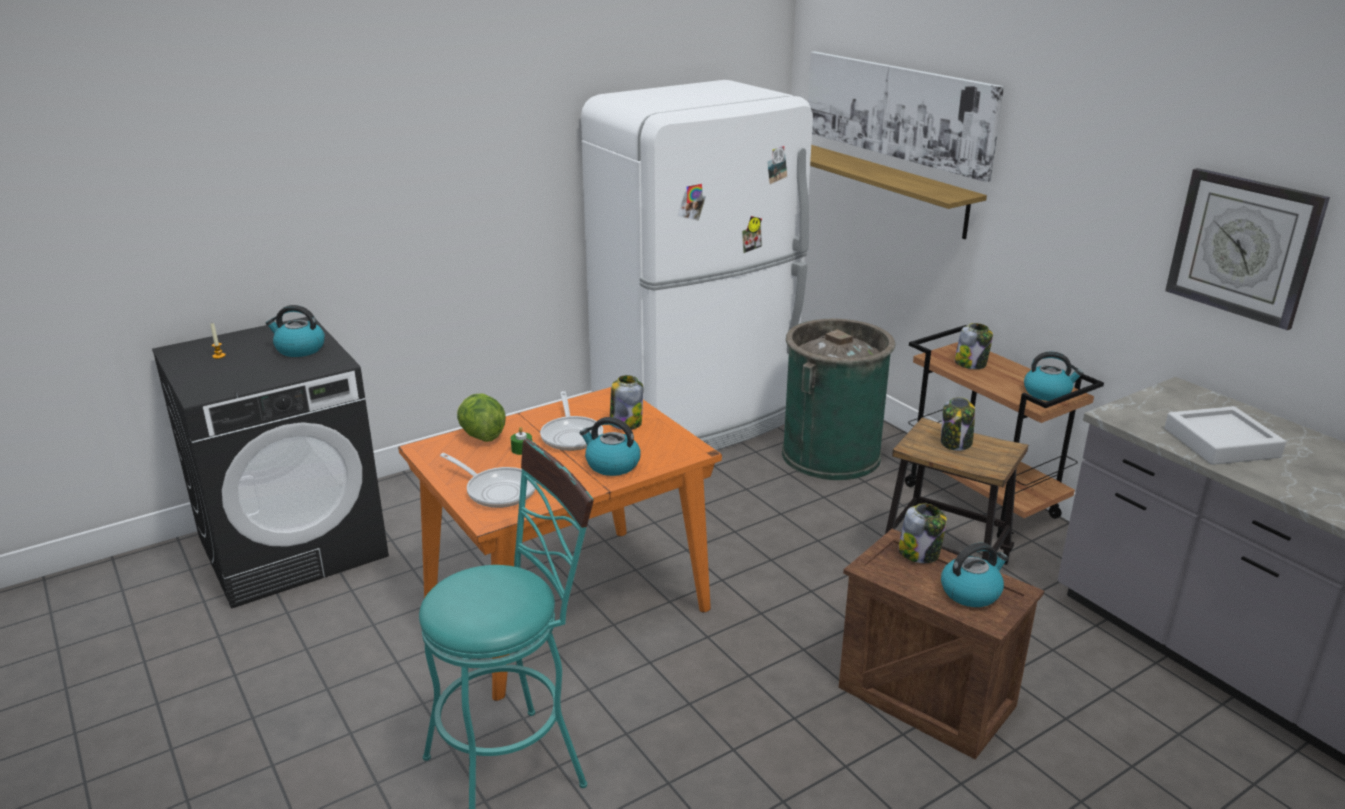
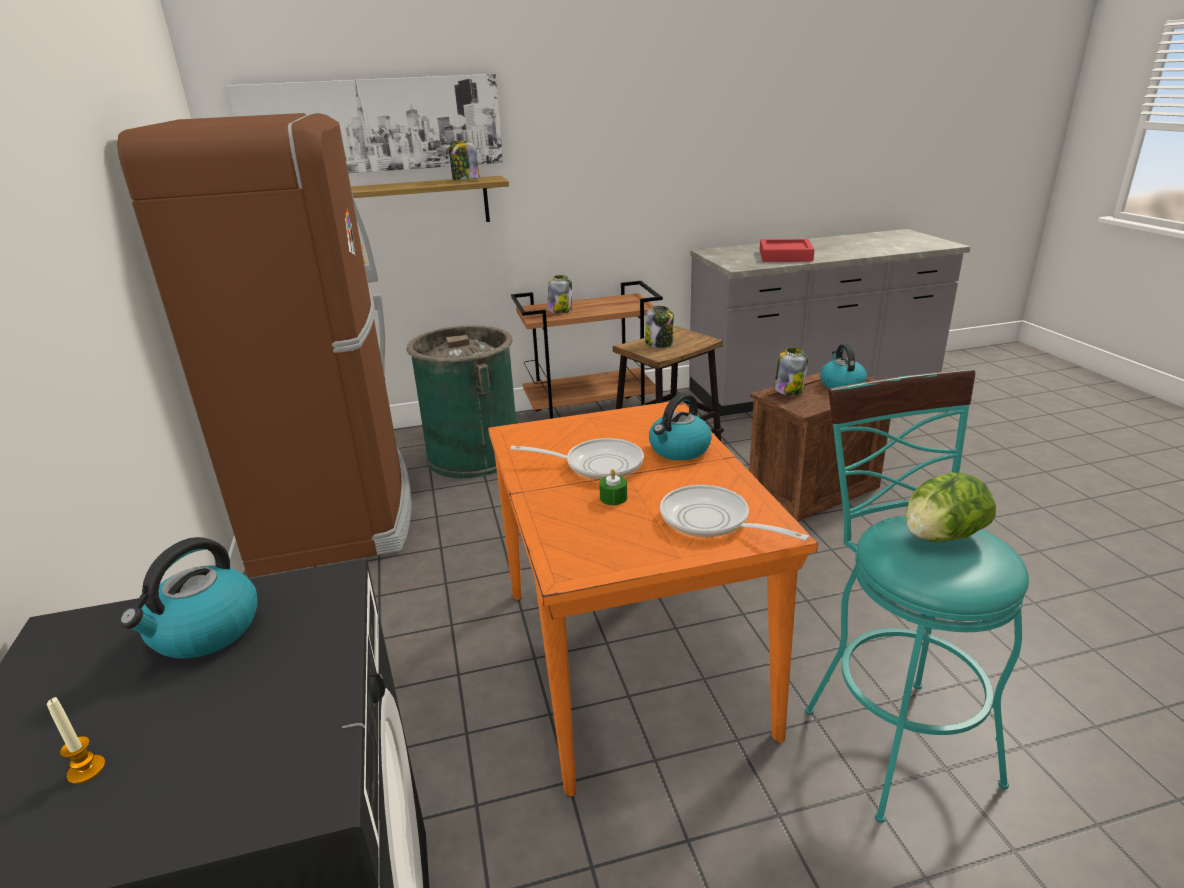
camera: 70 degrees left, 0 degrees up
(481, 436) = (558, 523): lettuce -> lettuce (941, 537)
(497, 490) = (711, 521): frying pan -> frying pan turned 105 degrees counterclockwise
(626, 423) = (588, 433): jar -> jar (465, 180)
(698, 419) = (336, 508): white fridge -> brown fridge
(1047, 393) = (625, 301): kettle -> none
(1221, 443) = (785, 256): grey tray -> red tray
(1243, 246) = (711, 145): wall clock -> none

